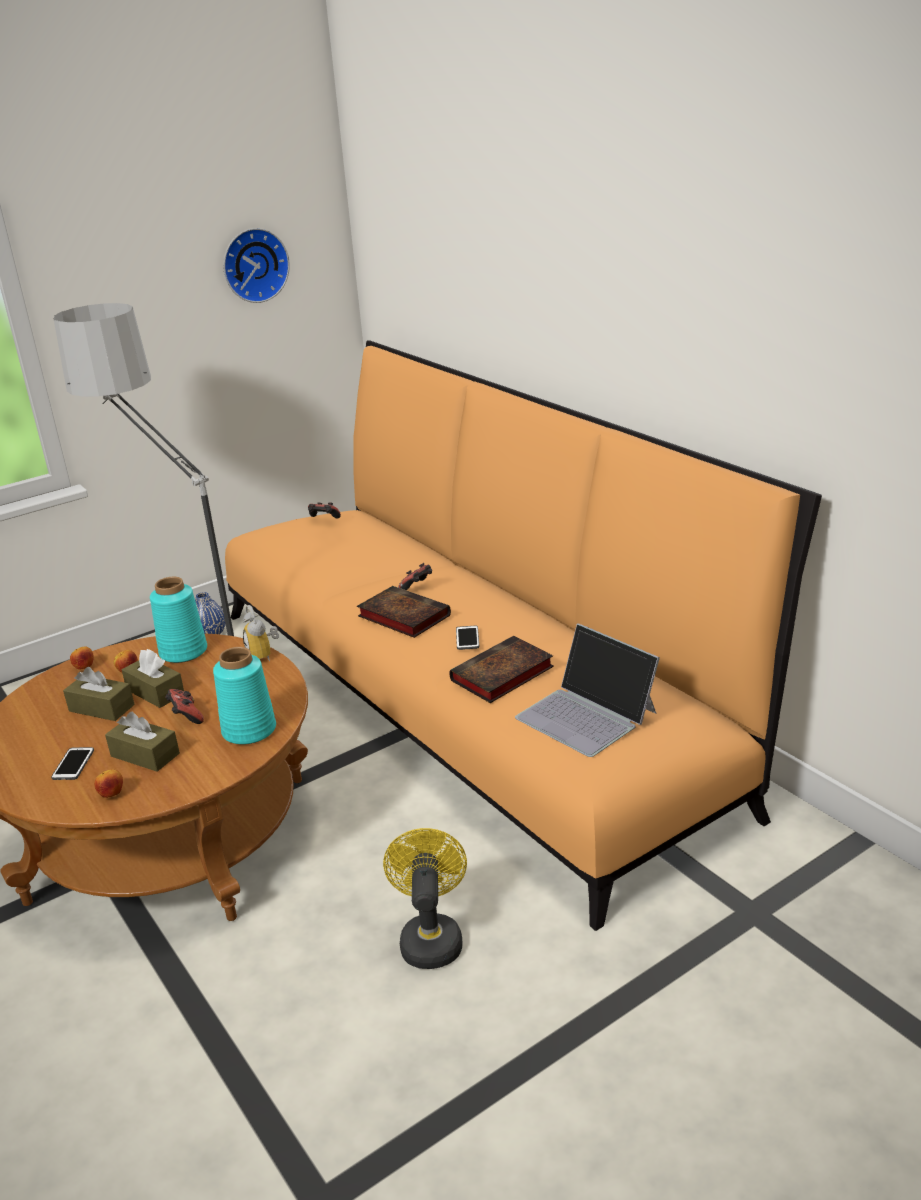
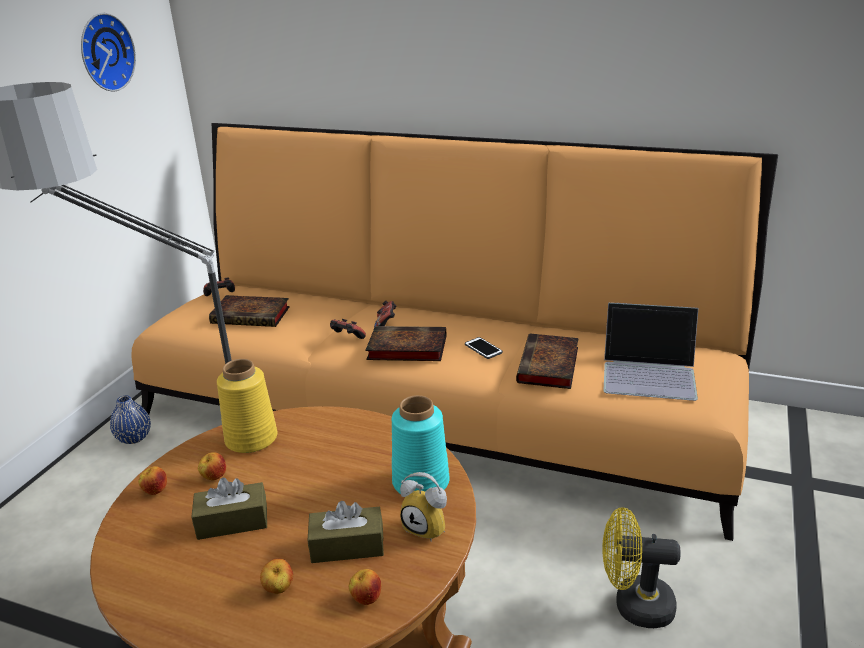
camera: 35 degrees left, 0 degrees up
(73, 764) = (279, 589): phone -> apple
(155, 692) = (273, 485): brown tissue box -> none
(184, 651) = (251, 438): turquoise vase -> yellow vase
(186, 717) = (339, 494): game controller -> game controller (347, 338)
(264, 655) = (340, 414): alarm clock -> alarm clock (429, 527)
(322, 546) = (253, 315): none -> book
(431, 937) = (634, 605): yellow fan -> yellow fan turned 45 degrees counterclockwise

